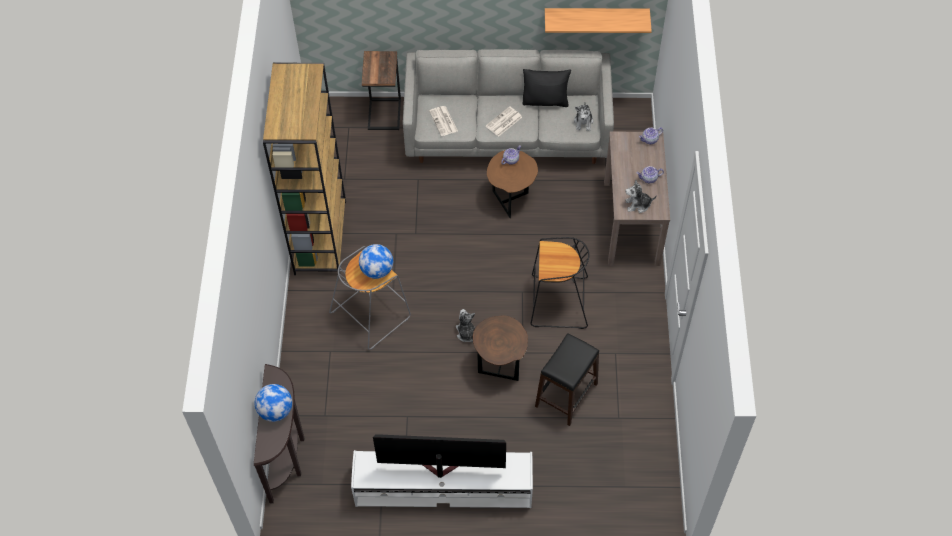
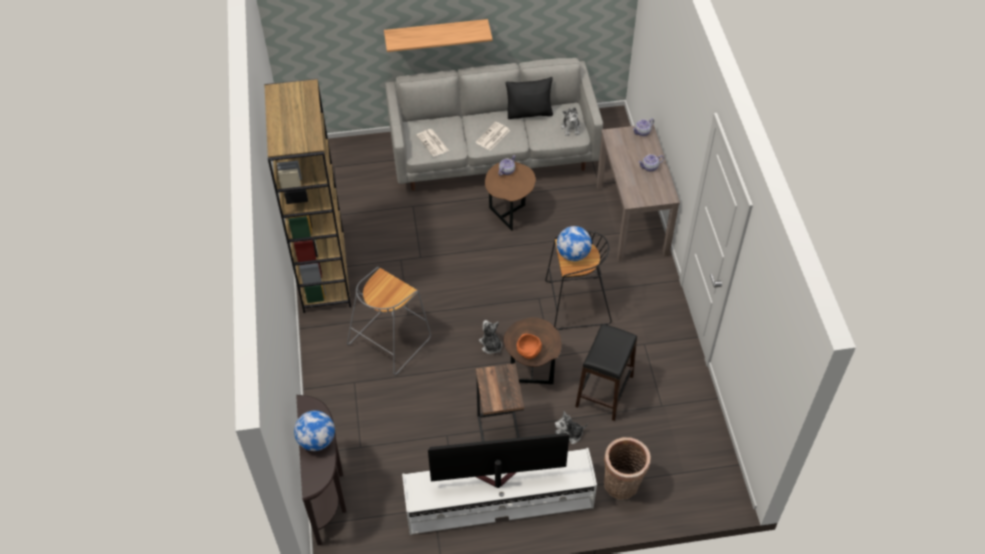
camera: 10 degrees left, 5 degrees down
(377, 270) = (396, 288): globe -> globe (573, 254)
(385, 114) = (368, 150): side table -> side table (500, 432)
(494, 351) = (529, 353): none -> orange bowl
(563, 491) = (622, 486): none -> basket
(596, 17) = (570, 23): shelf -> shelf (436, 34)
(638, 204) = (645, 192): plush toy -> plush toy (569, 435)

